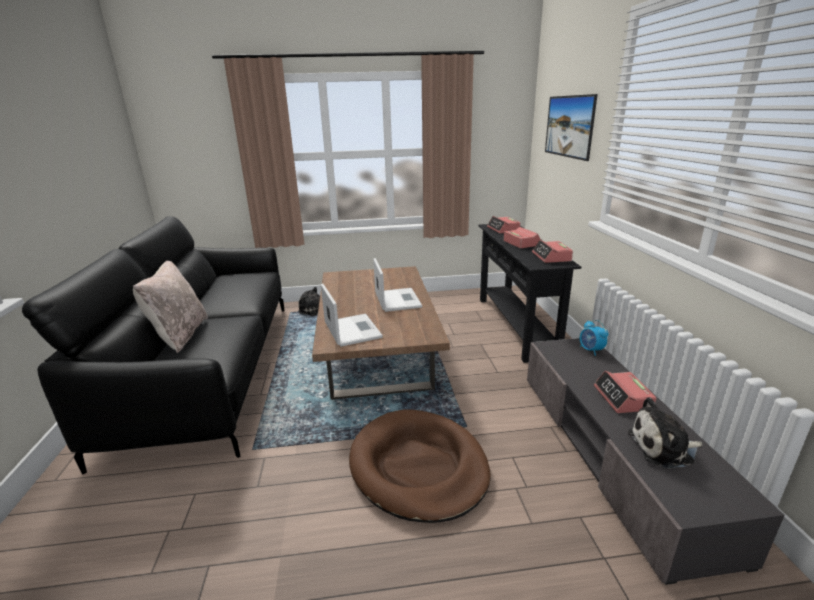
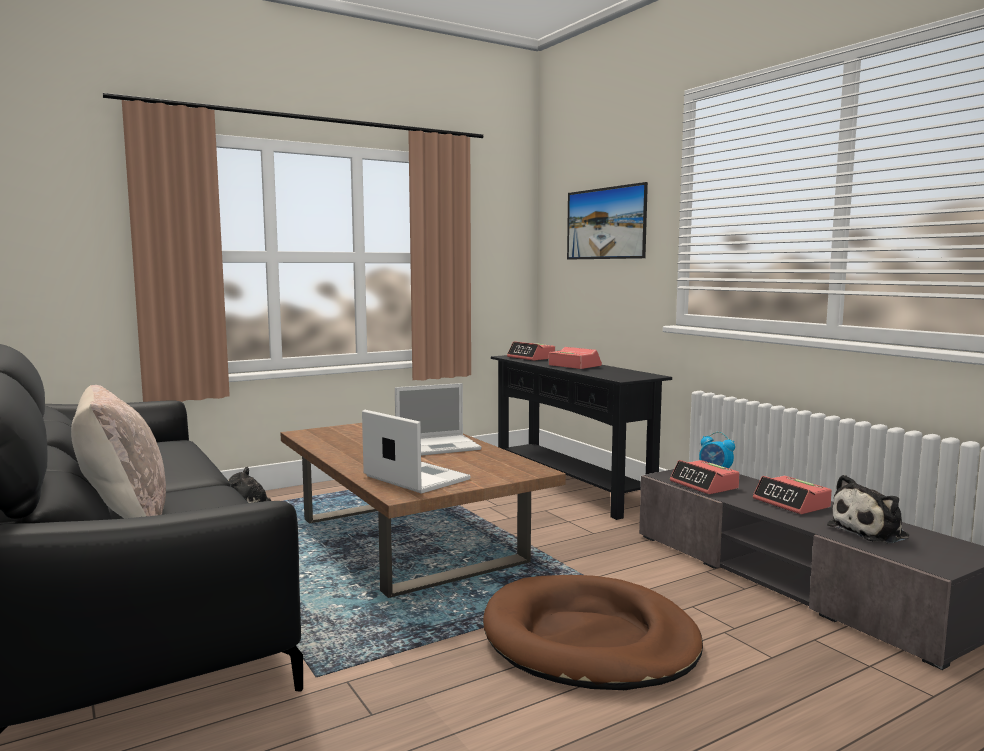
camera: 25 degrees left, 15 degrees down
(397, 299) = (439, 446): laptop -> laptop turned 105 degrees clockwise
(551, 257) = (628, 373): alarm clock -> alarm clock (704, 485)

